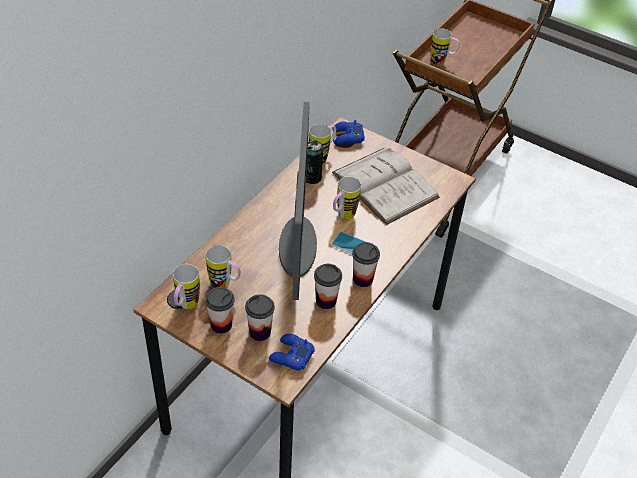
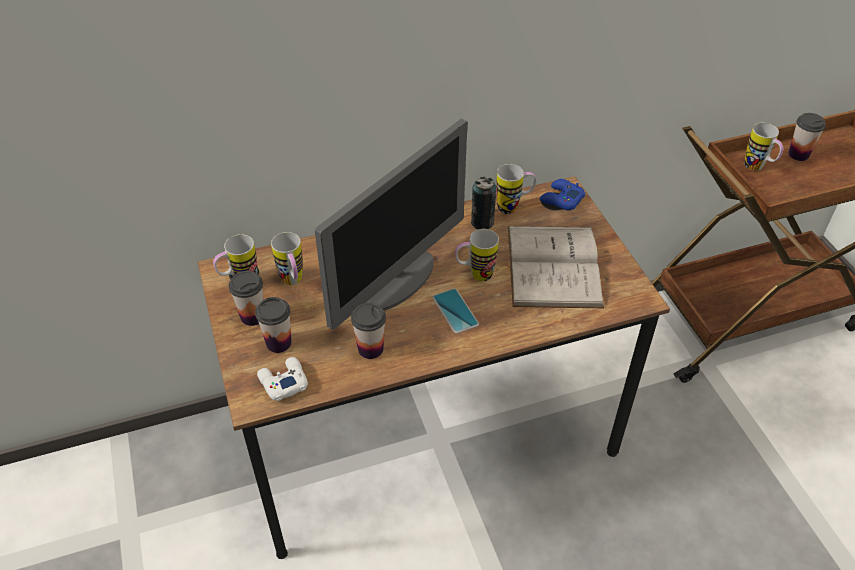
camera: 40 degrees right, 0 degrees up
(291, 356) = (283, 382): blue game controller -> white game controller
(363, 279) = (430, 348): cup -> cup (798, 154)

